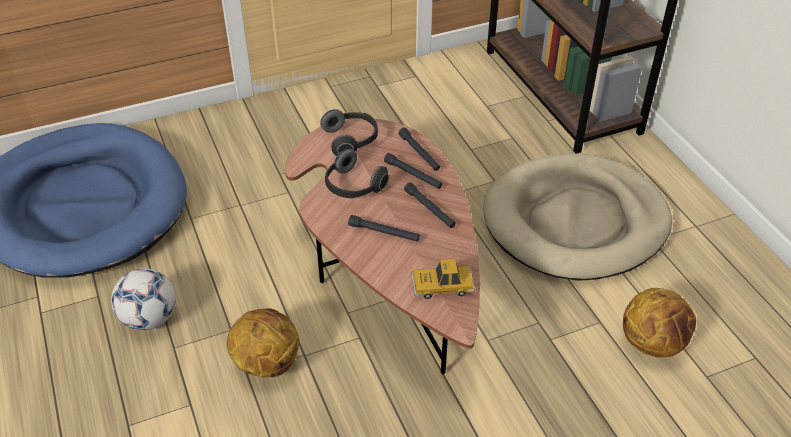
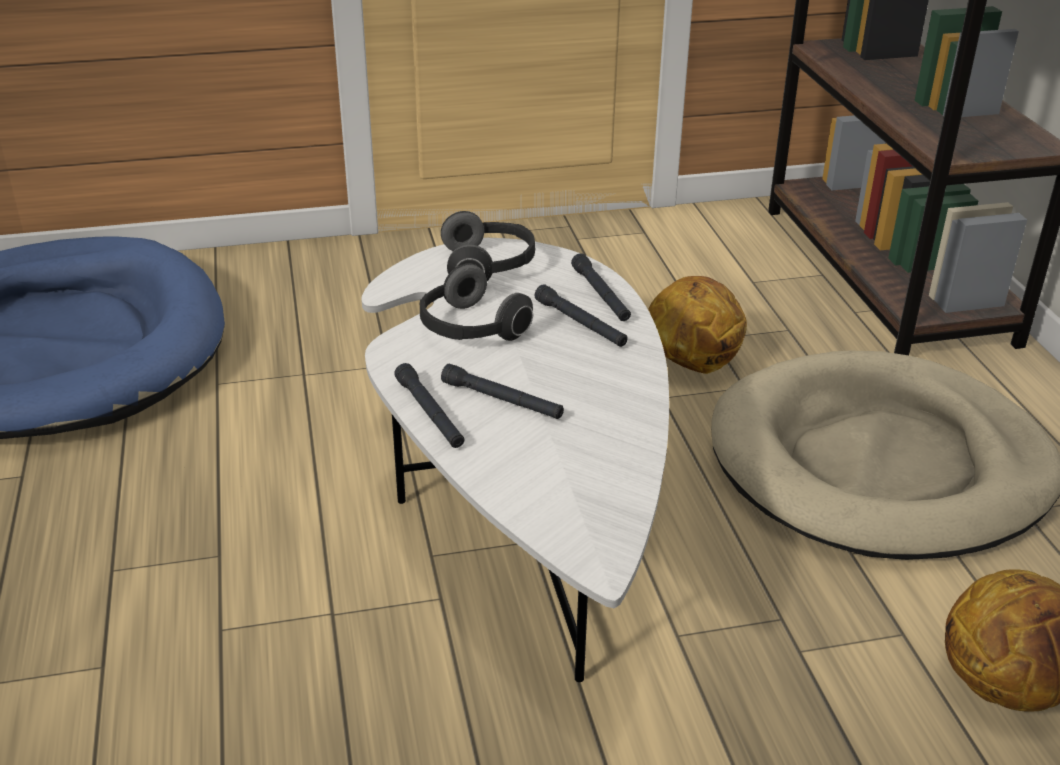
camera: 10 degrees right, 10 degrees down
(149, 318) = (90, 520): football -> none
(266, 363) = (260, 617): basketball -> basketball (691, 364)
(389, 273) = (523, 503): brown coffee table -> white coffee table
(430, 209) = (596, 375): black flashlight -> black flashlight (430, 414)
(442, 286) = (585, 494): toy car -> none

